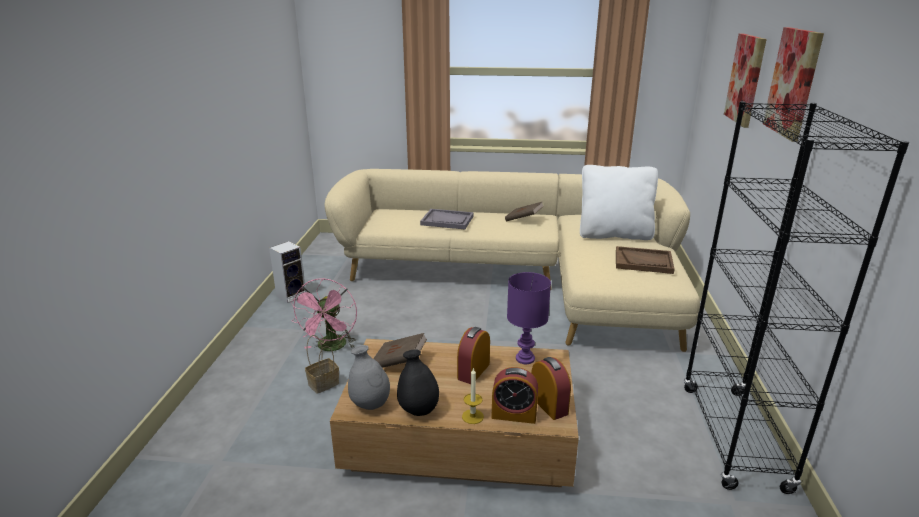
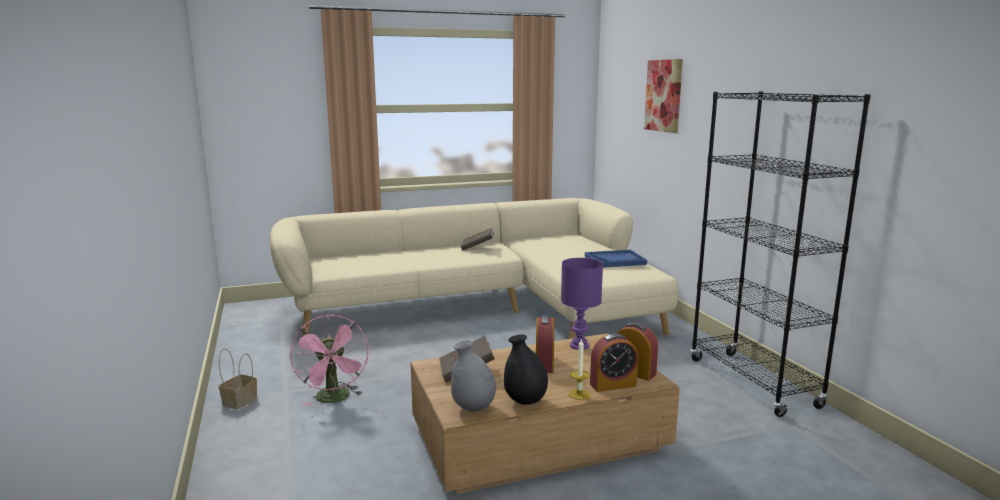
camera: 25 degrees left, 10 degrees down
(292, 295) = (242, 363): speaker -> none
(324, 383) = (356, 430): basket -> basket (240, 401)
(447, 220) = (403, 257): grey tray -> none
(614, 234) = (570, 247): white pillow -> none
(643, 261) = (615, 260): brown tray -> blue tray
(793, 83) = (725, 85): picture -> none

